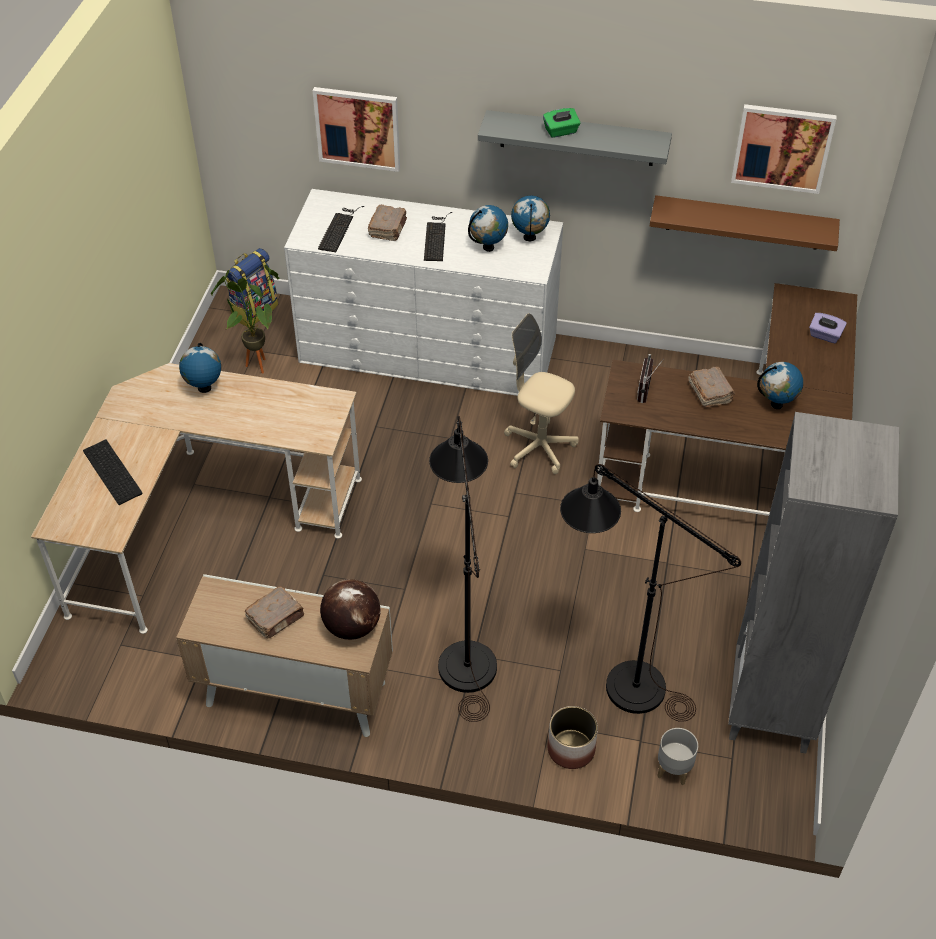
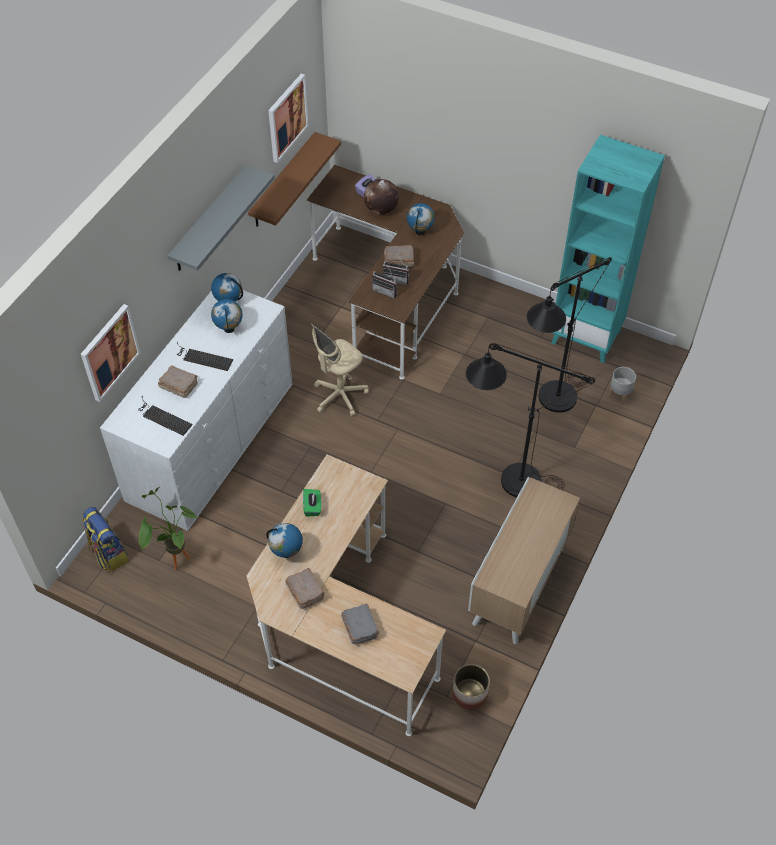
camera: 75 degrees left, 5 degrees up
(114, 472) = (360, 627): keyboard -> grey book
(276, 618) = (523, 543): brown book -> brown book (305, 591)
(351, 627) = (540, 500): globe -> globe (381, 210)
(561, 131) = (216, 220): green tissue box -> green tissue box (312, 507)
(570, 749) = (595, 441): planter -> planter (469, 694)
(675, 397) = (396, 279): none -> radio
(771, 708) = (586, 337): grey bookcase -> turquoise bookcase

